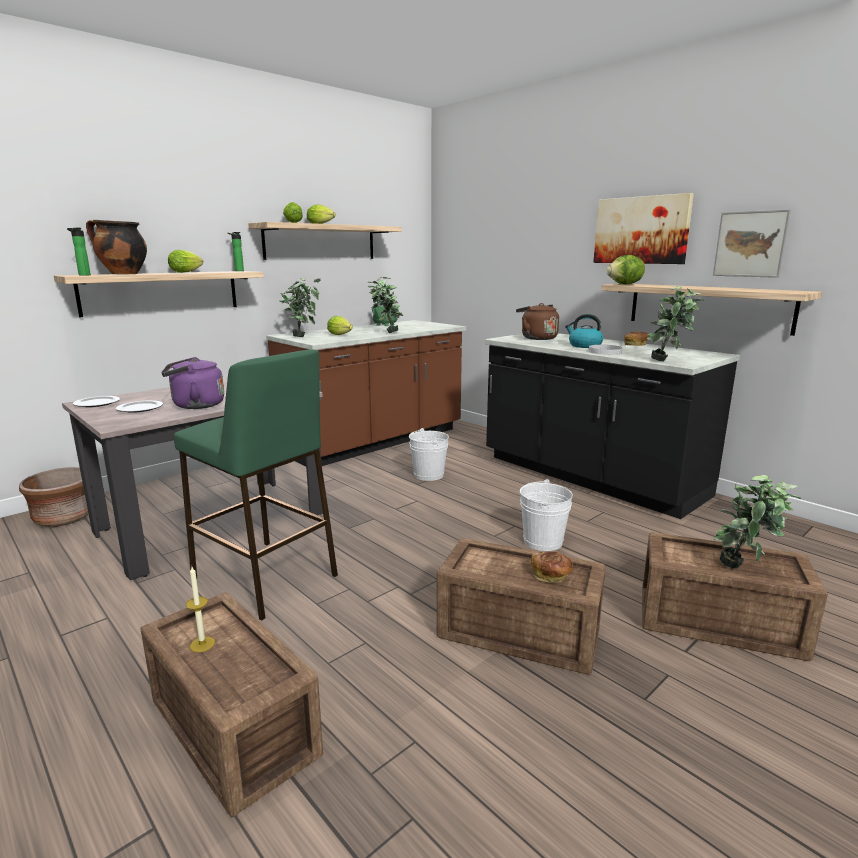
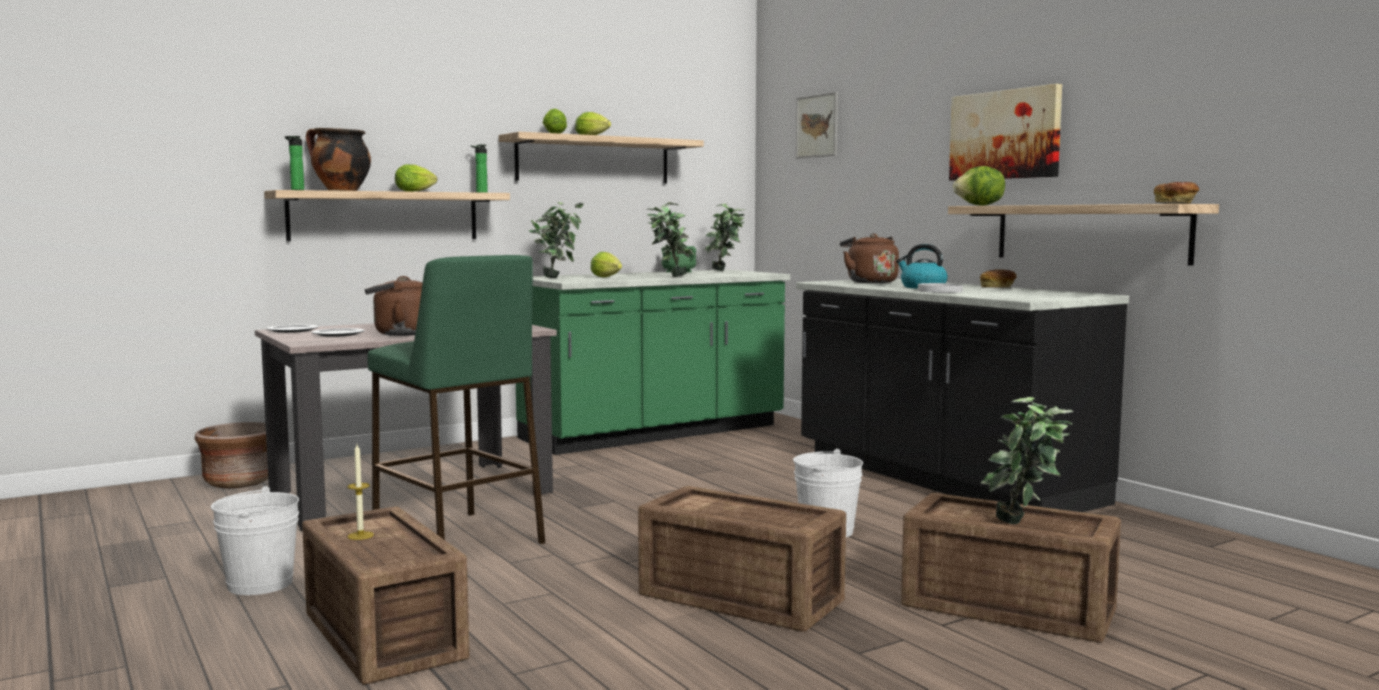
camera: 10 degrees right, 10 degrees down
(195, 405) = (400, 334): purple kettle -> brown kettle
(375, 441) = (654, 433): brown counter -> green counter
(428, 475) = (711, 467): white bucket -> white bucket (260, 584)
(551, 576) = (773, 517): bread -> bread (1176, 203)
(668, 361) = (1009, 297): potted plant -> potted plant (725, 270)
(750, 244) = (1131, 146): picture -> picture (817, 126)

